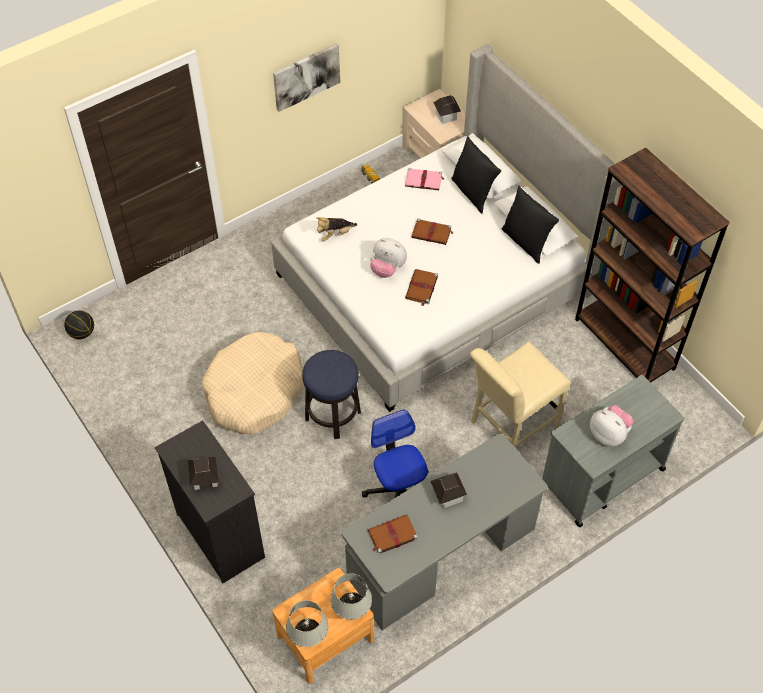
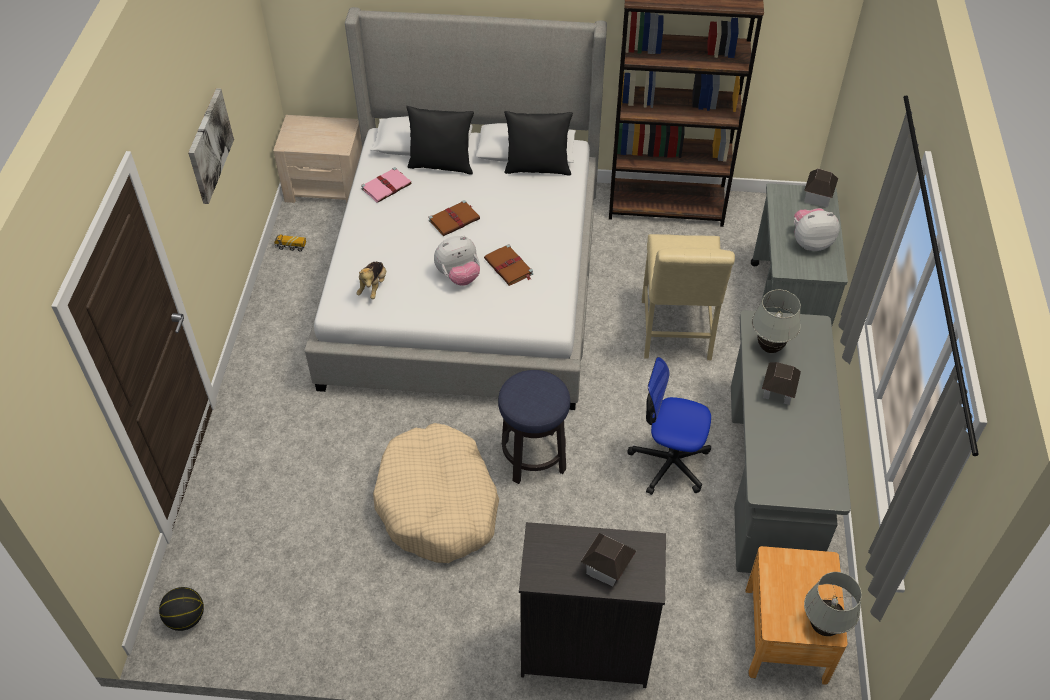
camera: 50 degrees left, 5 degrees down
(351, 612) = (820, 569): white table lamp -> white table lamp (770, 348)
(392, 535) = (787, 463): brown book -> none
(446, 116) = (323, 130): toy house -> toy house (817, 197)

